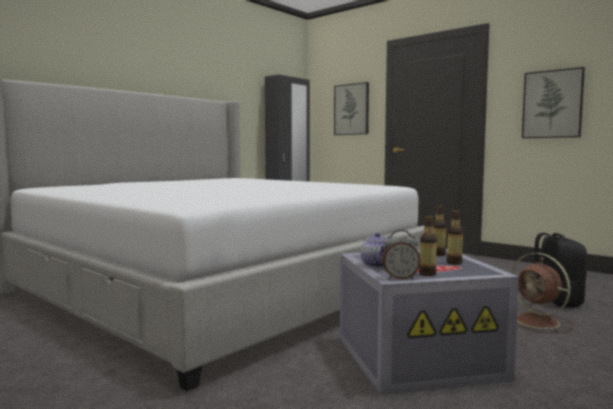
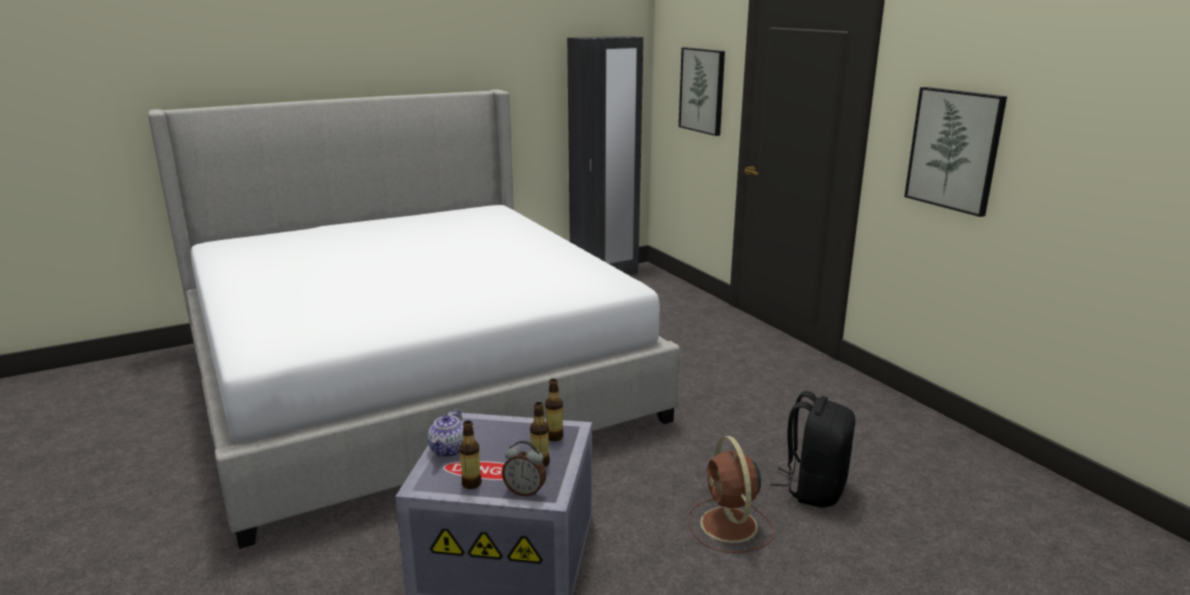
camera: 20 degrees right, 15 degrees up
(400, 278) = (430, 487): alarm clock -> alarm clock (525, 491)

